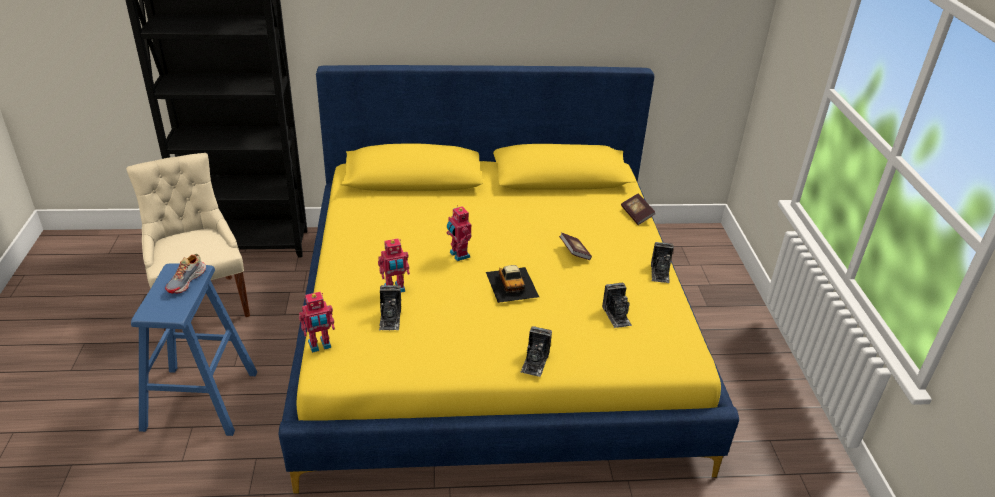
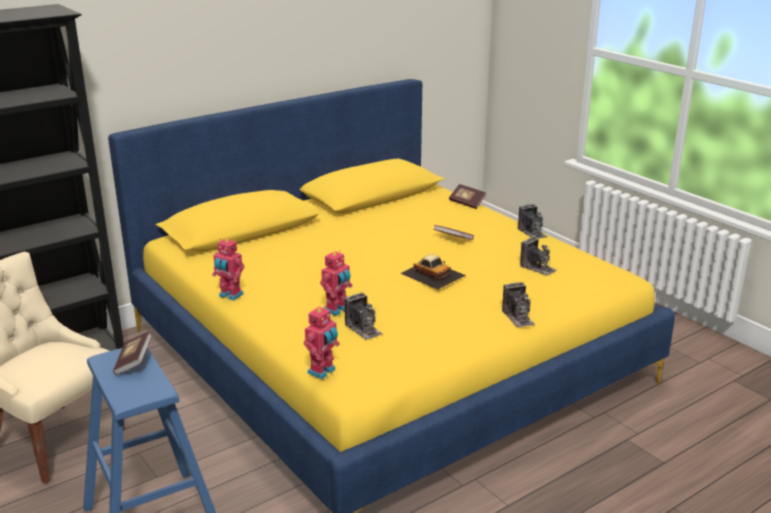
camera: 30 degrees left, 10 degrees down
(187, 281) = (134, 362): shoe -> book
(458, 255) = (360, 270): toy robot -> toy robot (230, 295)

